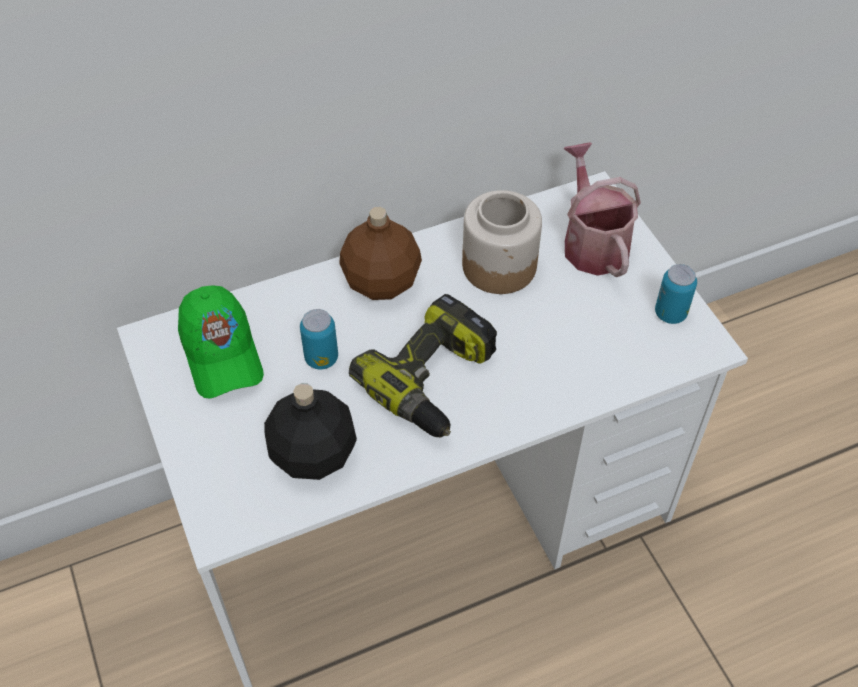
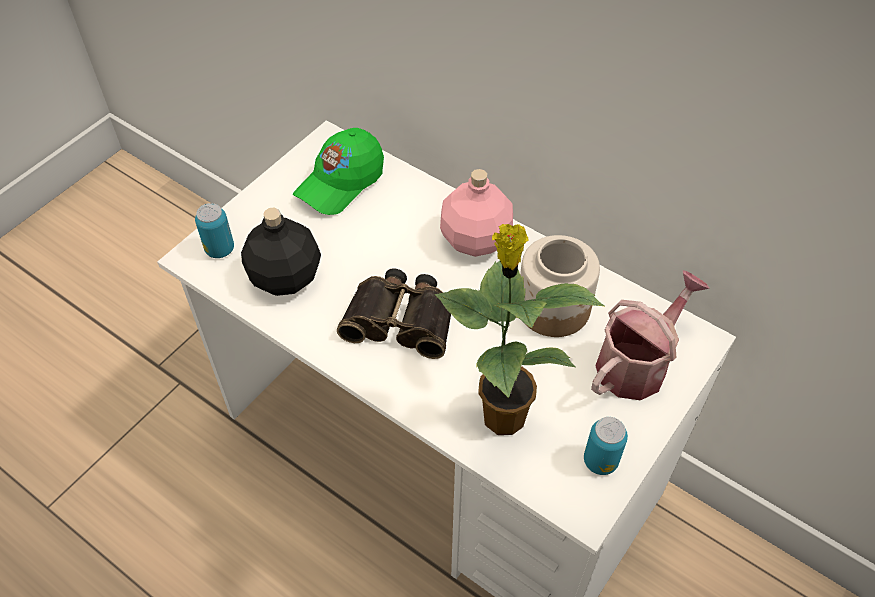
camera: 60 degrees right, 0 degrees up
(321, 358) = (375, 239): can -> can (220, 249)
(381, 281) = (476, 239): brown bottle -> pink bottle
(435, 381) = (401, 319): power drill -> binoculars
(587, 356) = (501, 414): none -> potted plant

